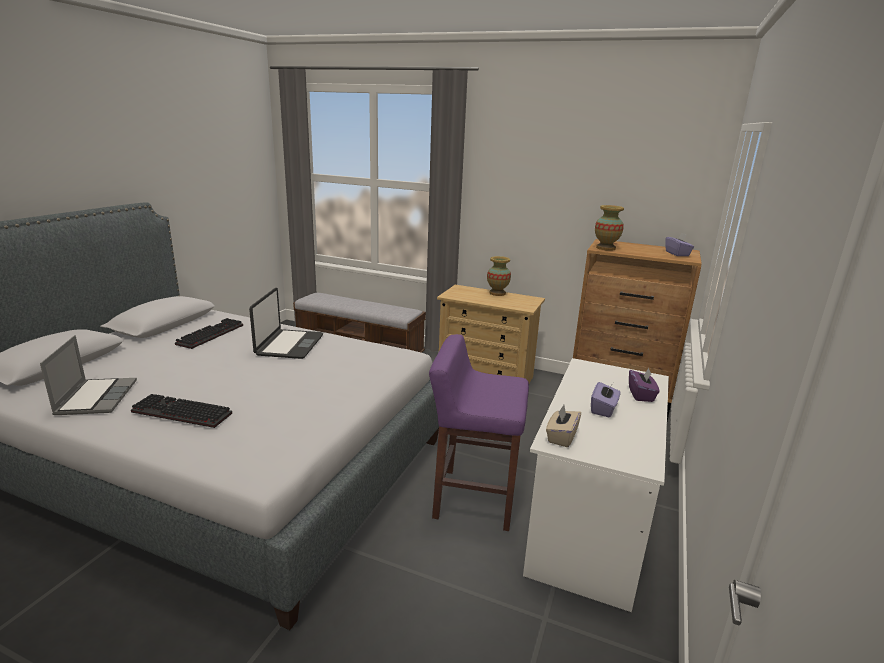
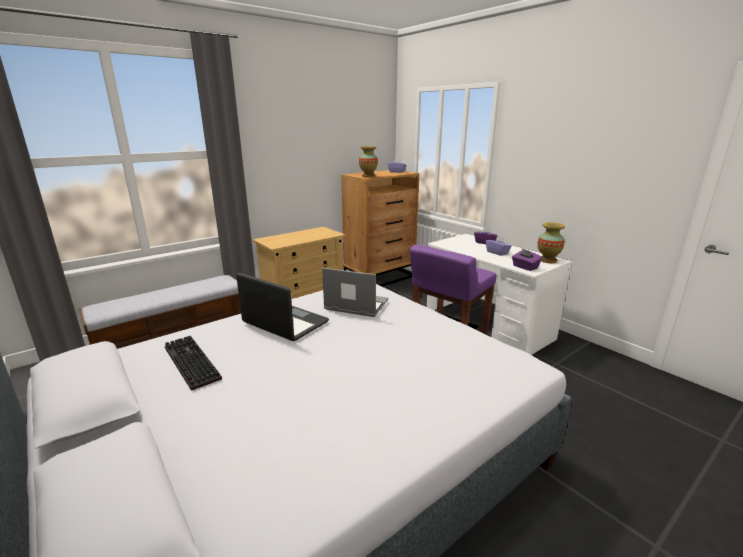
camera: 60 degrees left, 0 degrees up
(96, 397) = (306, 462): laptop -> laptop (355, 305)
(179, 414) = (405, 395): keyboard -> none
(497, 293) = (295, 233): vase -> vase (547, 260)
(561, 437) = (525, 267): beige tissue box -> purple tissue box

